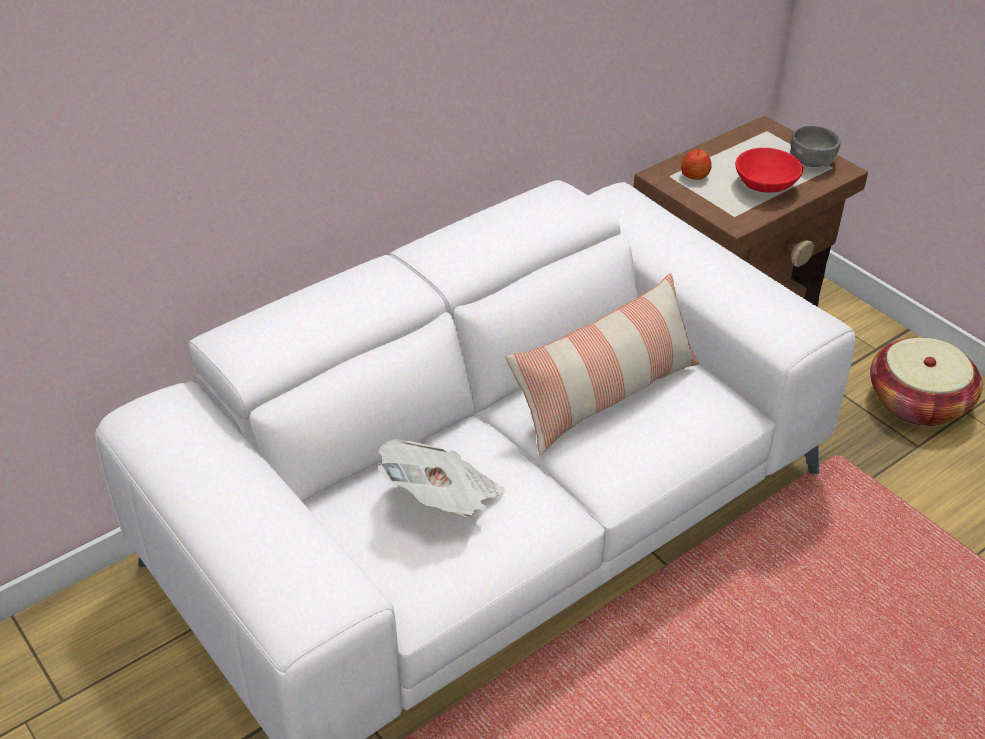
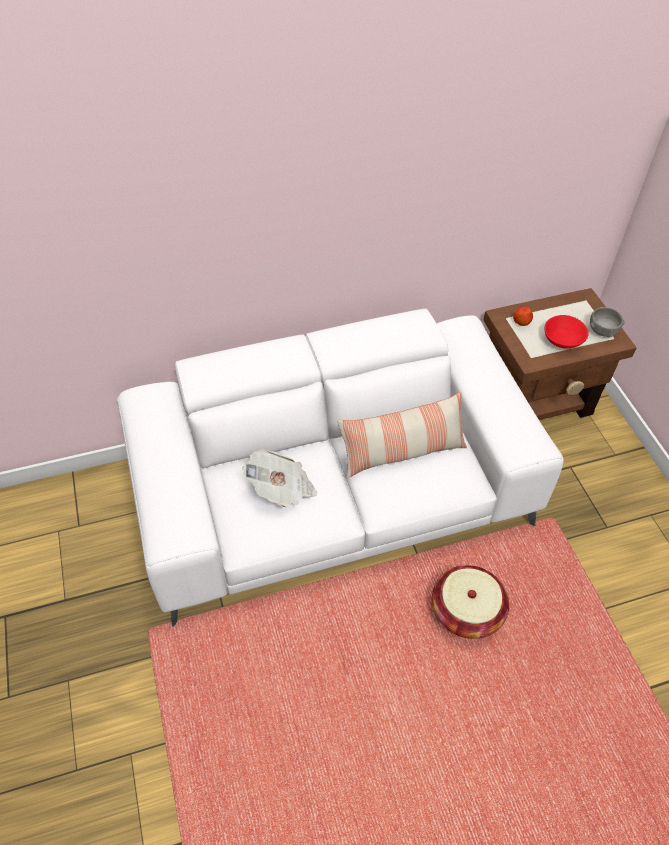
camera: 20 degrees right, 10 degrees up
(918, 402) = (623, 498): basket -> basket (467, 611)

